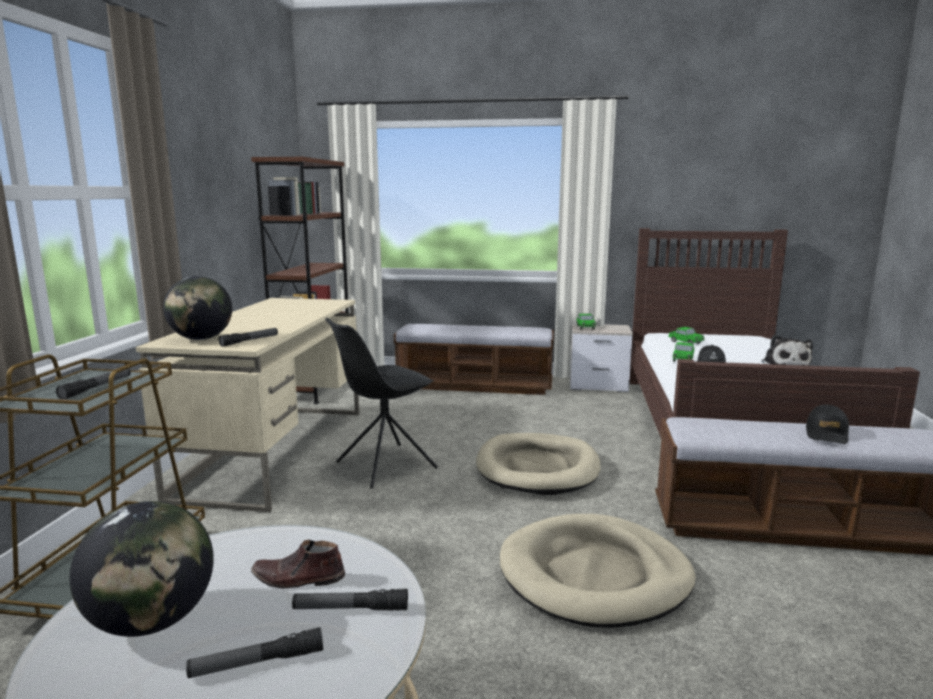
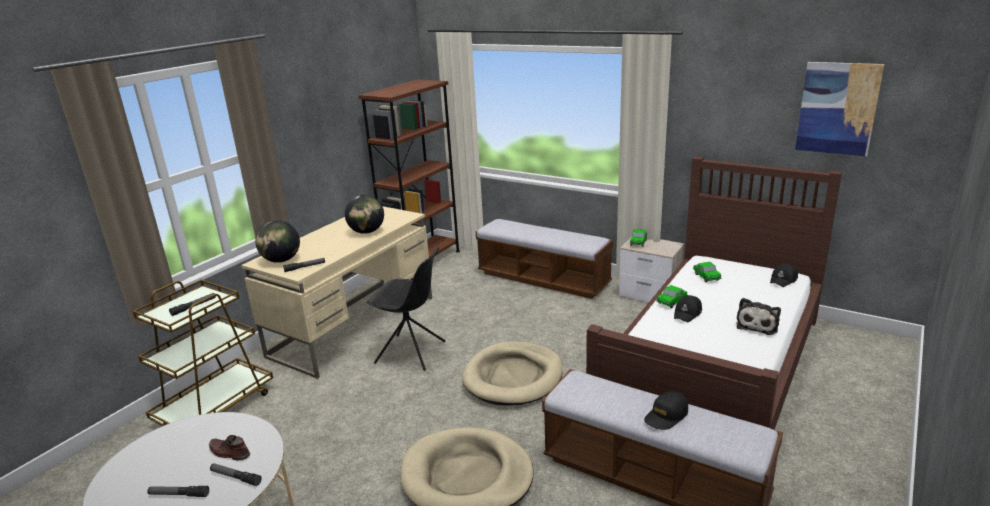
camera: 25 degrees right, 10 degrees up
(152, 621) = (158, 460): globe -> globe (367, 232)
(384, 465) = (412, 353): black chair -> black chair turned 150 degrees counterclockwise
(753, 338) = (783, 280): none -> black cap
(775, 169) = (837, 108): none -> picture

